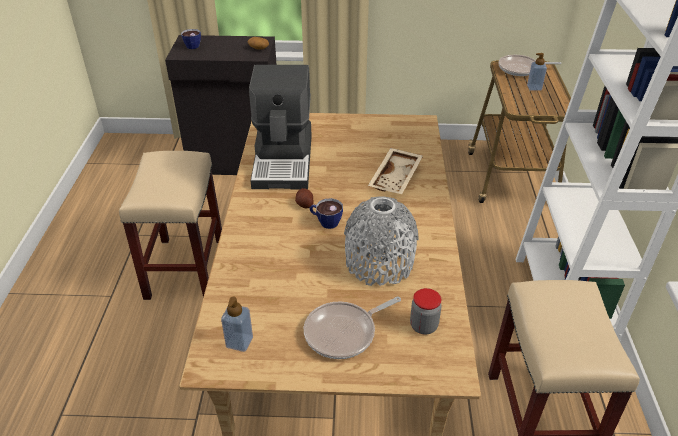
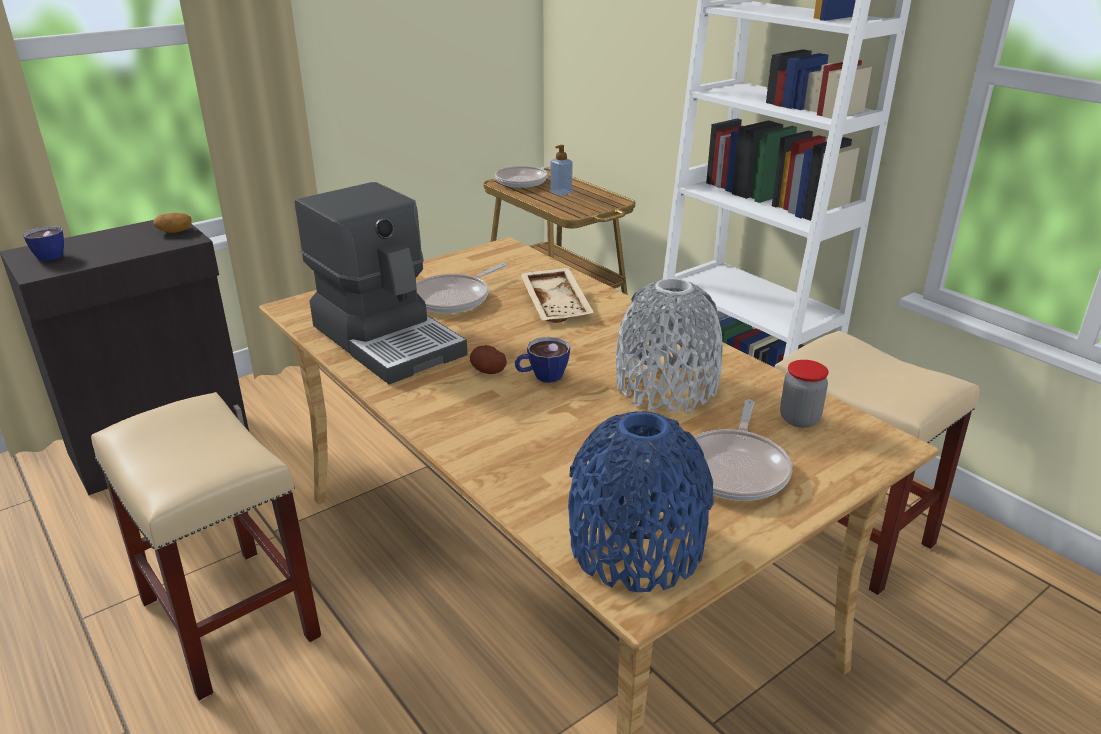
camera: 40 degrees left, 10 degrees down
(239, 342) = (636, 547): soap dispenser -> blue vase
(348, 148) = (455, 298): none -> frying pan

